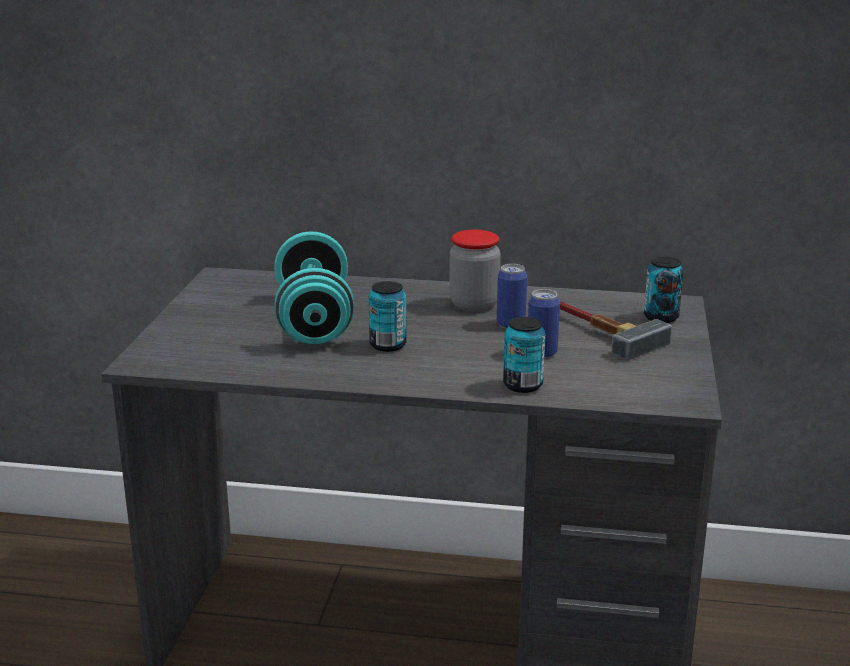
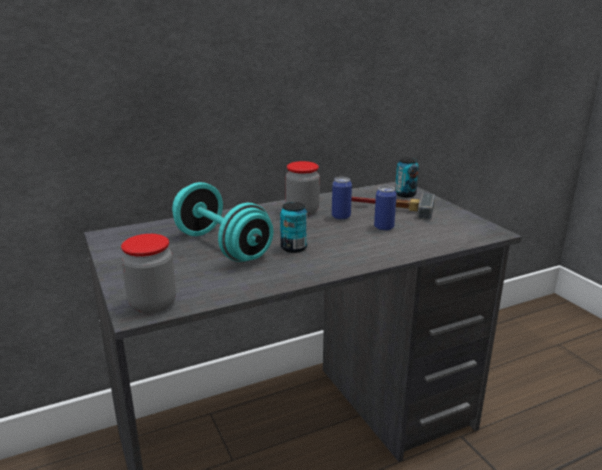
camera: 35 degrees left, 0 degrees up
(164, 359) = (152, 304): none -> jar
(523, 385) = (406, 248): can -> none

